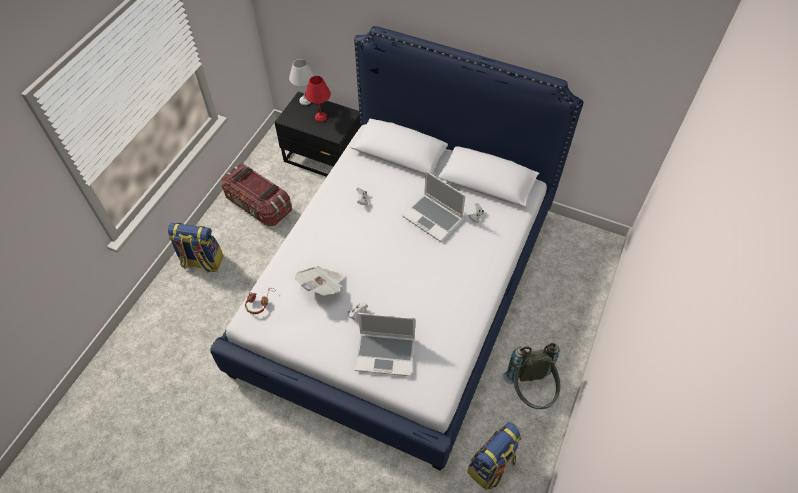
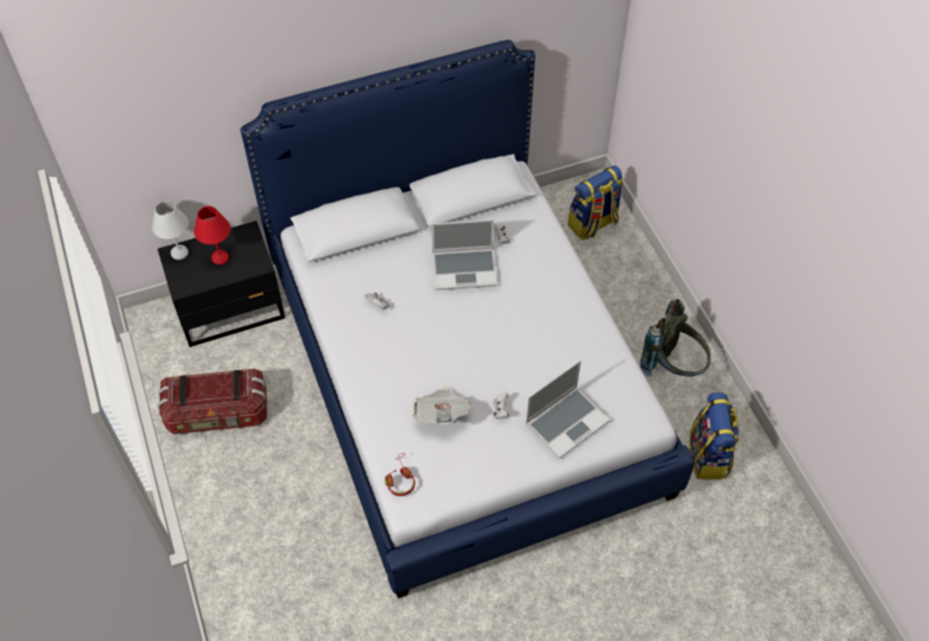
camera: 45 degrees left, 0 degrees up
(201, 262) = (227, 521): backpack -> backpack (593, 224)

